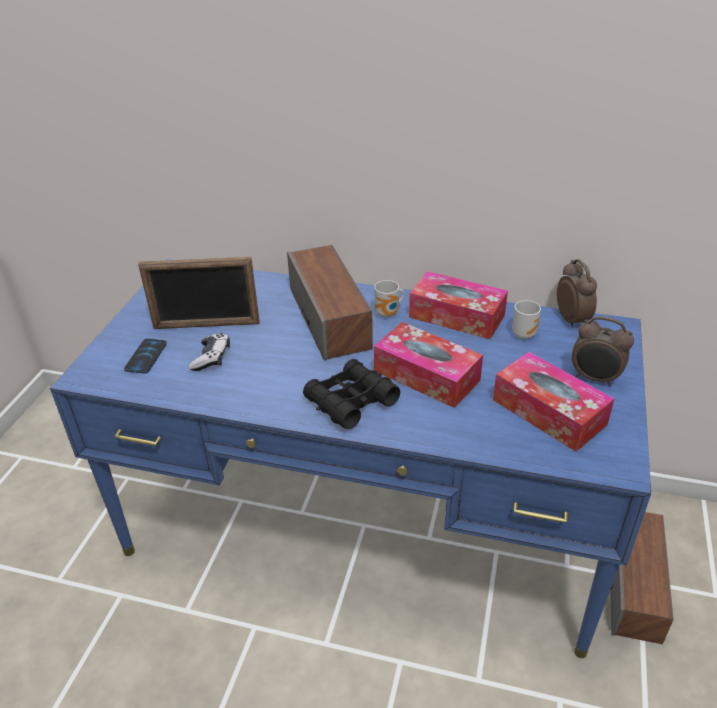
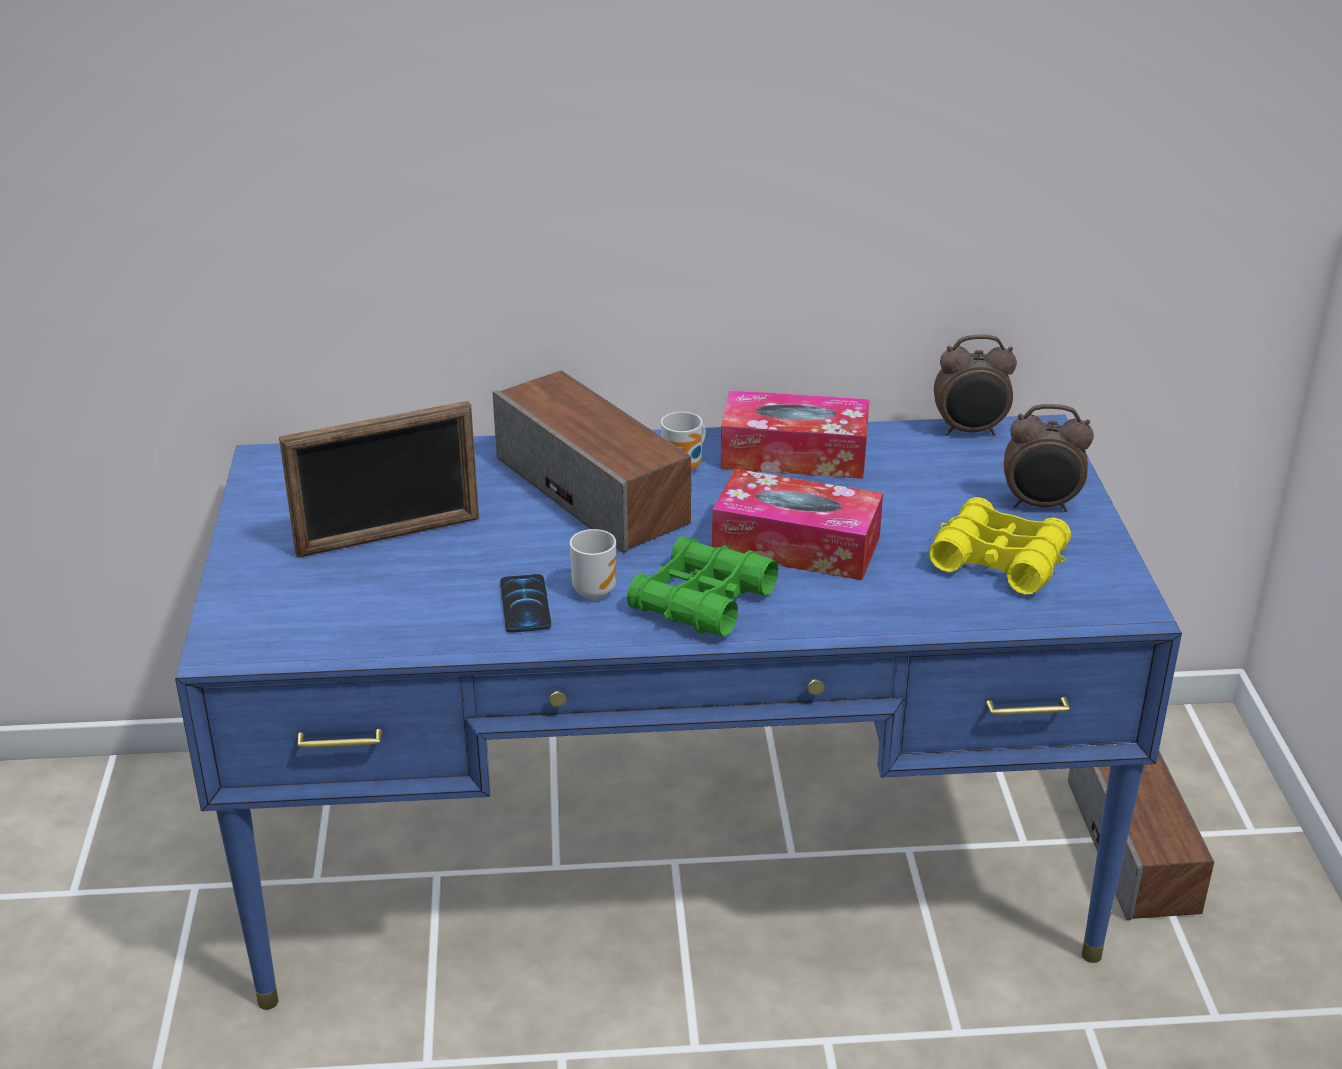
camera: 20 degrees left, 5 degrees down
(146, 357) = (315, 601): phone -> phone (525, 605)
(211, 358) = (432, 582): game controller -> none
(351, 401) = (701, 601): black binoculars -> green binoculars
(523, 333) = (908, 462): mug -> mug (594, 589)
(548, 412) = (999, 560): tissue box -> yellow binoculars
(572, 320) = (970, 431): alarm clock -> alarm clock turned 120 degrees clockwise

